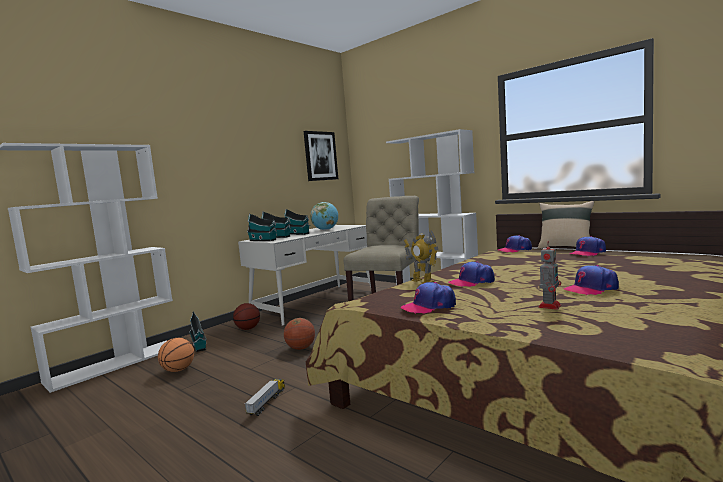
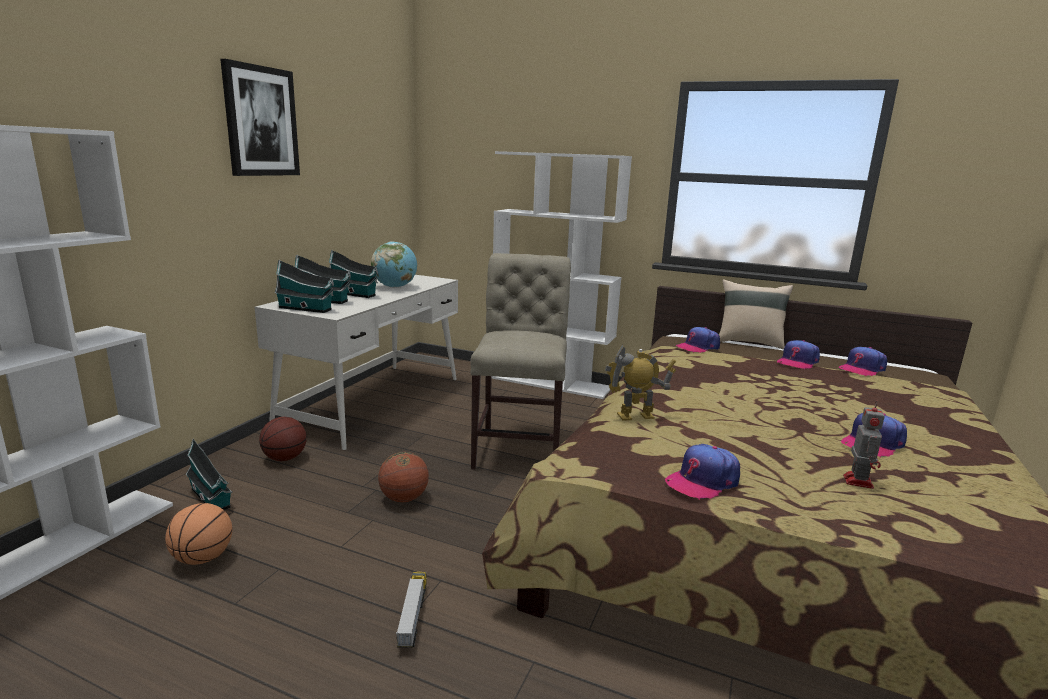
camera: 20 degrees left, 10 degrees up
(320, 156) = (377, 157): picture -> picture (261, 121)
(422, 281) = (635, 416): toy robot -> toy robot turned 135 degrees clockwise
(472, 282) = (709, 422): cap -> cap (862, 369)

